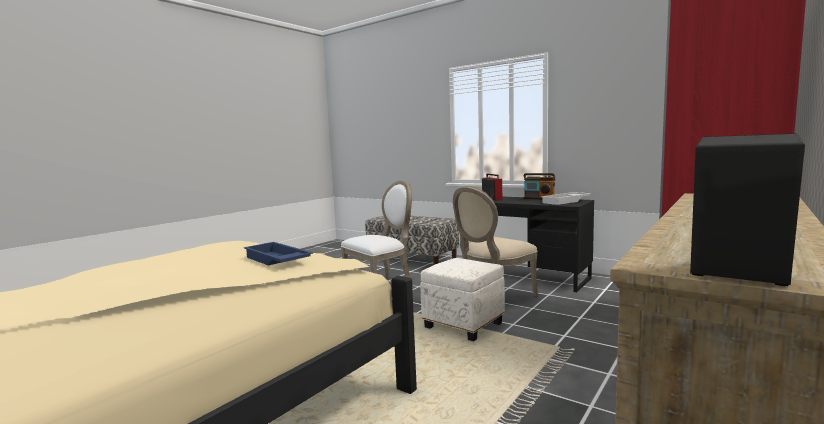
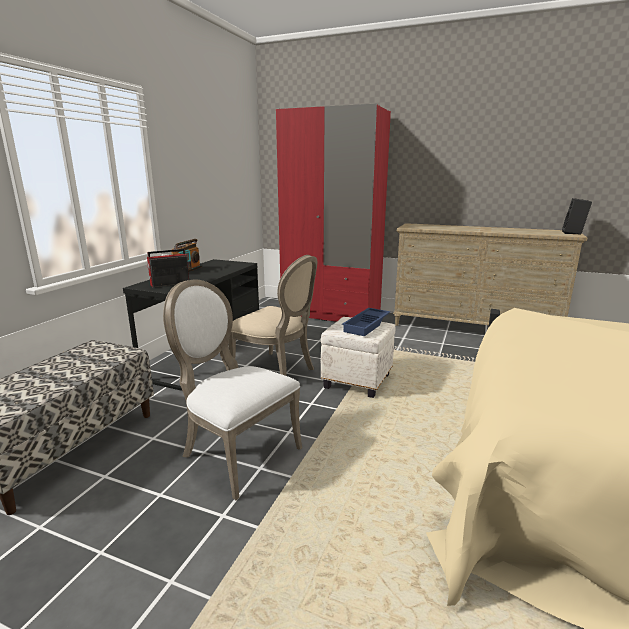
camera: 105 degrees left, 10 degrees up
(276, 260) = (556, 338): blue tray -> blue tray (367, 325)
(566, 201) = (221, 264): white tray -> none

